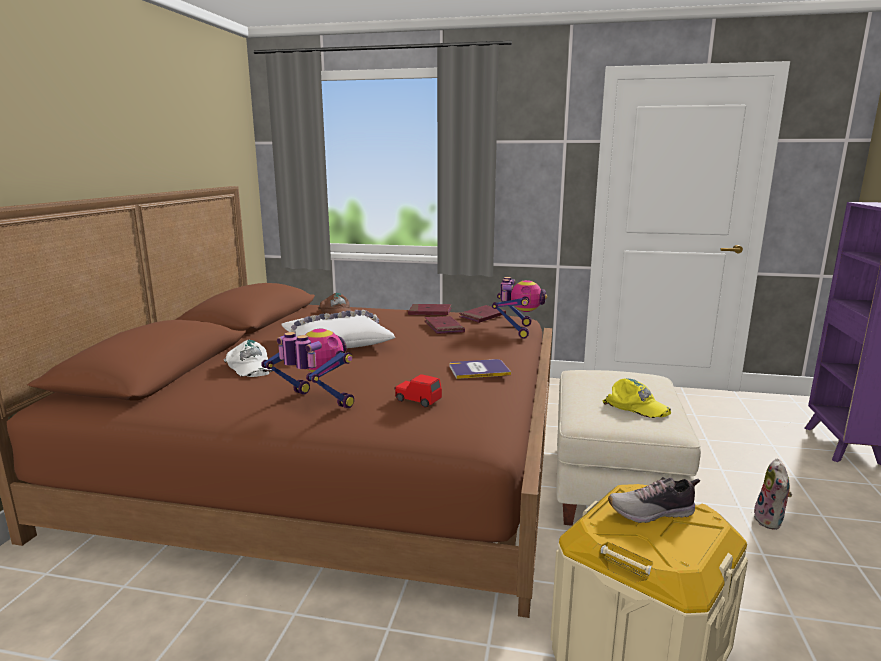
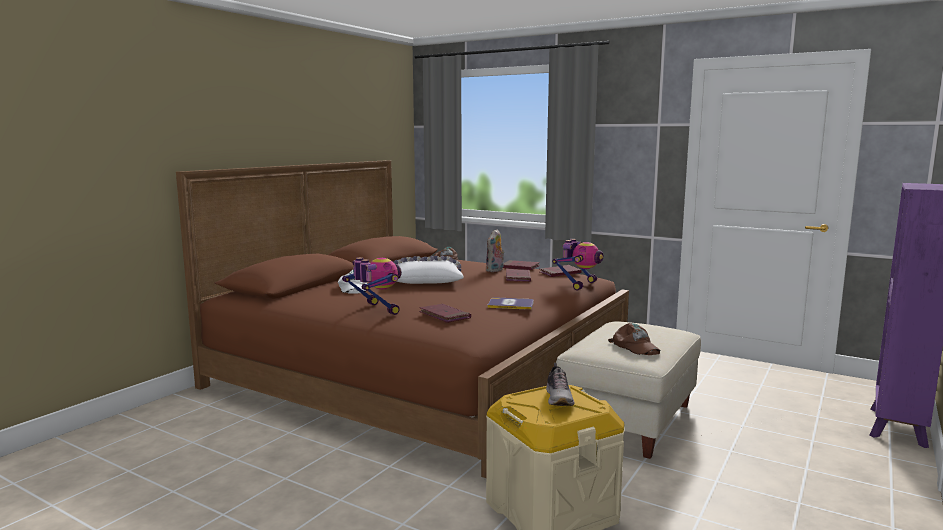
camera: 20 degrees right, 5 degrees down
(418, 400) = (444, 316): red toy car -> red book
(636, 406) = (635, 346): yellow cap -> brown cap
(652, 513) = (559, 398): shoe -> shoe turned 105 degrees counterclockwise
(770, 521) = (749, 464): plush toy -> plush toy (495, 270)

